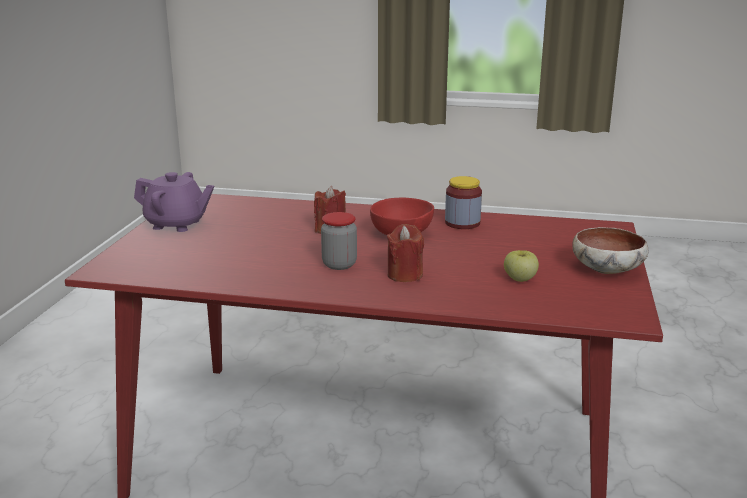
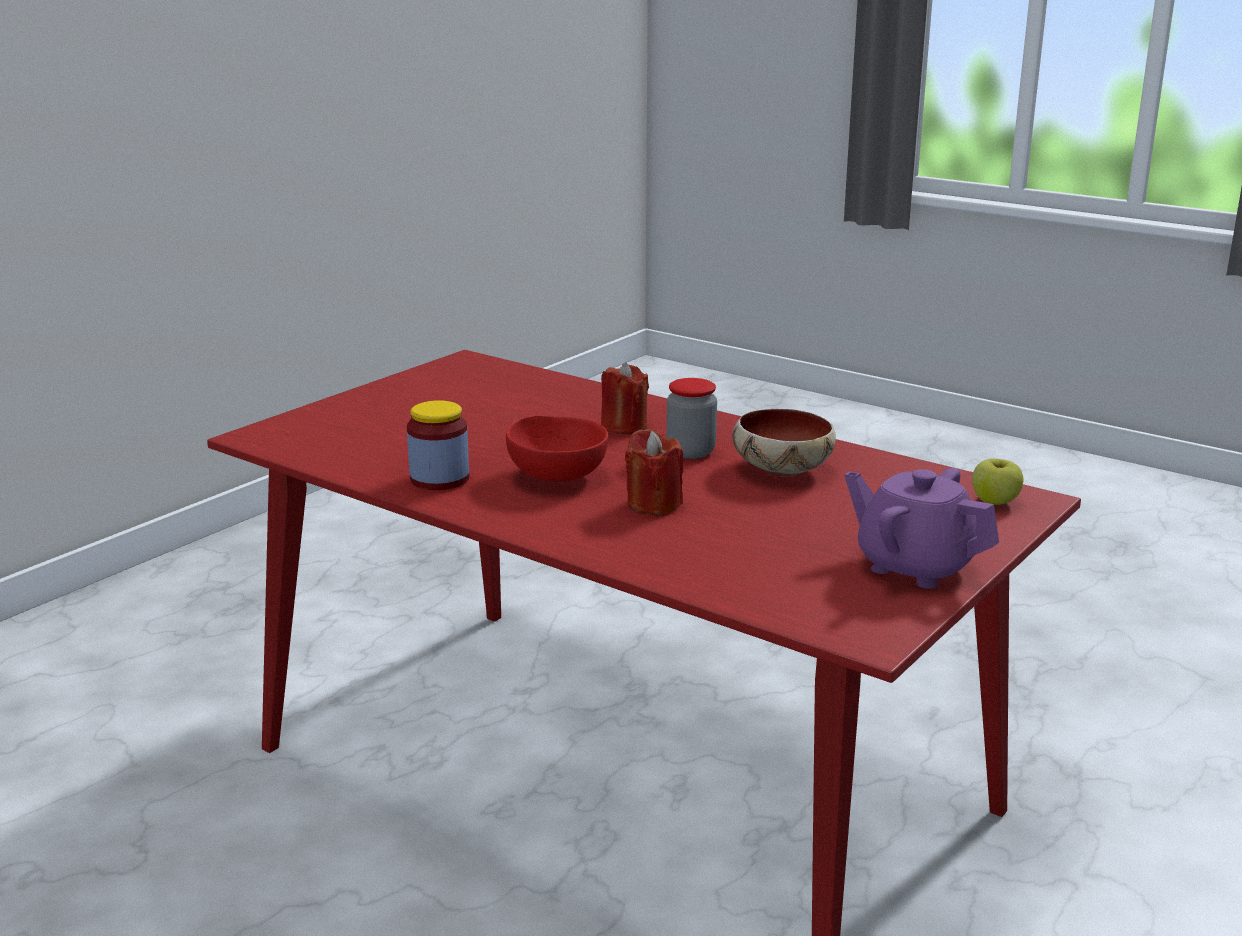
camera: 155 degrees left, 0 degrees up
(520, 279) = (502, 402): apple -> apple (995, 501)
(608, 270) = (389, 394): bowl -> bowl (780, 469)

